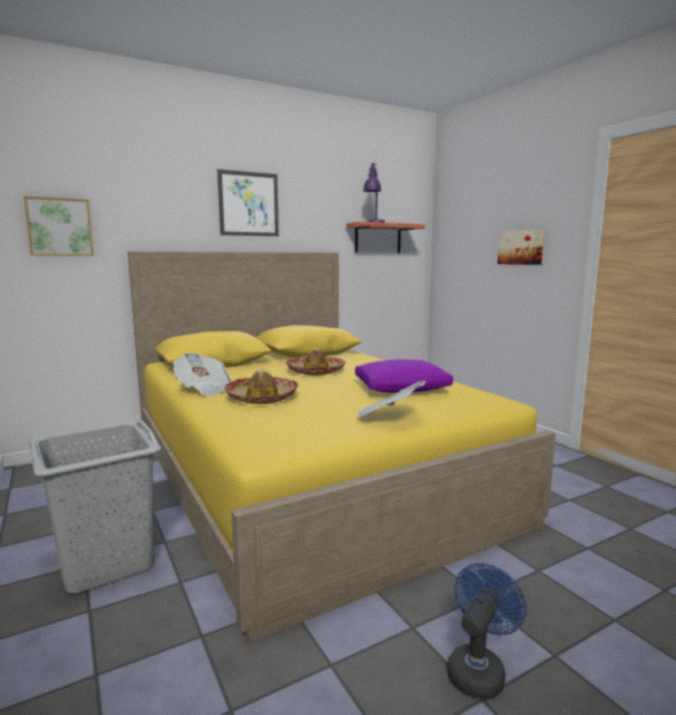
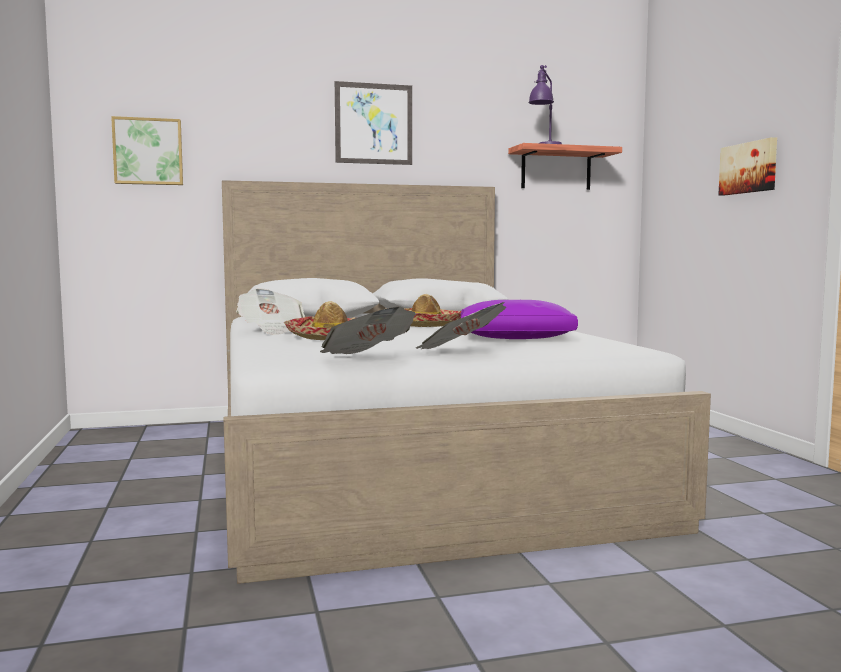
camera: 15 degrees right, 5 degrees down
(105, 562) = (128, 508): grey laundry basket -> none
(310, 477) = (408, 462): yellow bed -> white bed
(329, 436) = (367, 359): none -> newspaper
(478, 669) = (493, 639): blue fan -> none

